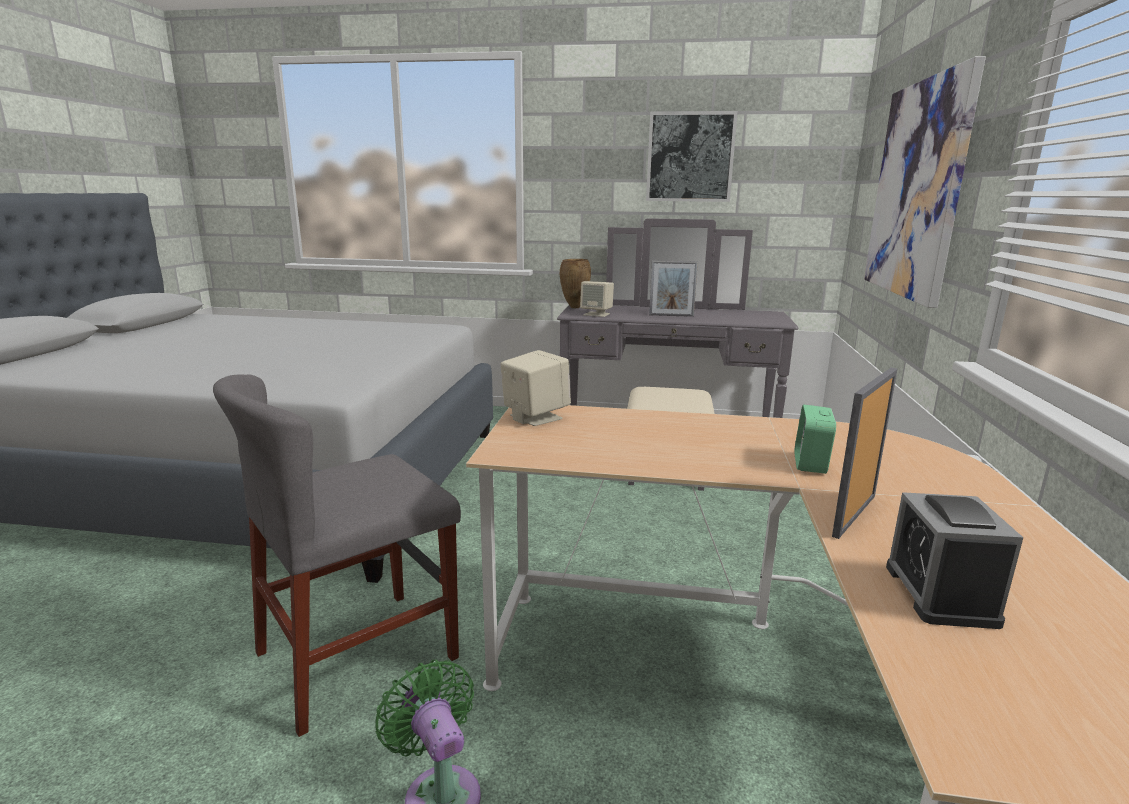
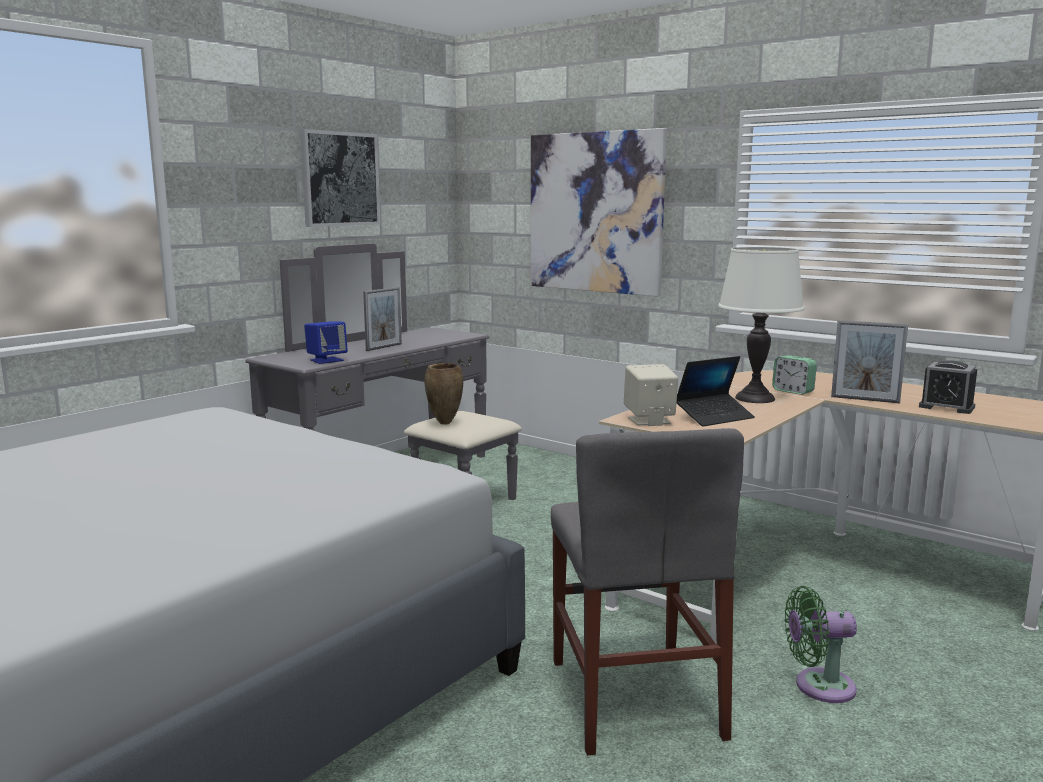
camera: 60 degrees left, 5 degrees down
(574, 307) = (274, 360): brown vase -> brown vase (444, 423)
(591, 440) = (714, 417): none -> laptop
(597, 314) = (327, 360): beige speaker -> blue speaker
(722, 448) = (755, 398): none -> white table lamp
(854, 515) = (865, 399): picture frame -> picture frame turned 45 degrees counterclockwise

